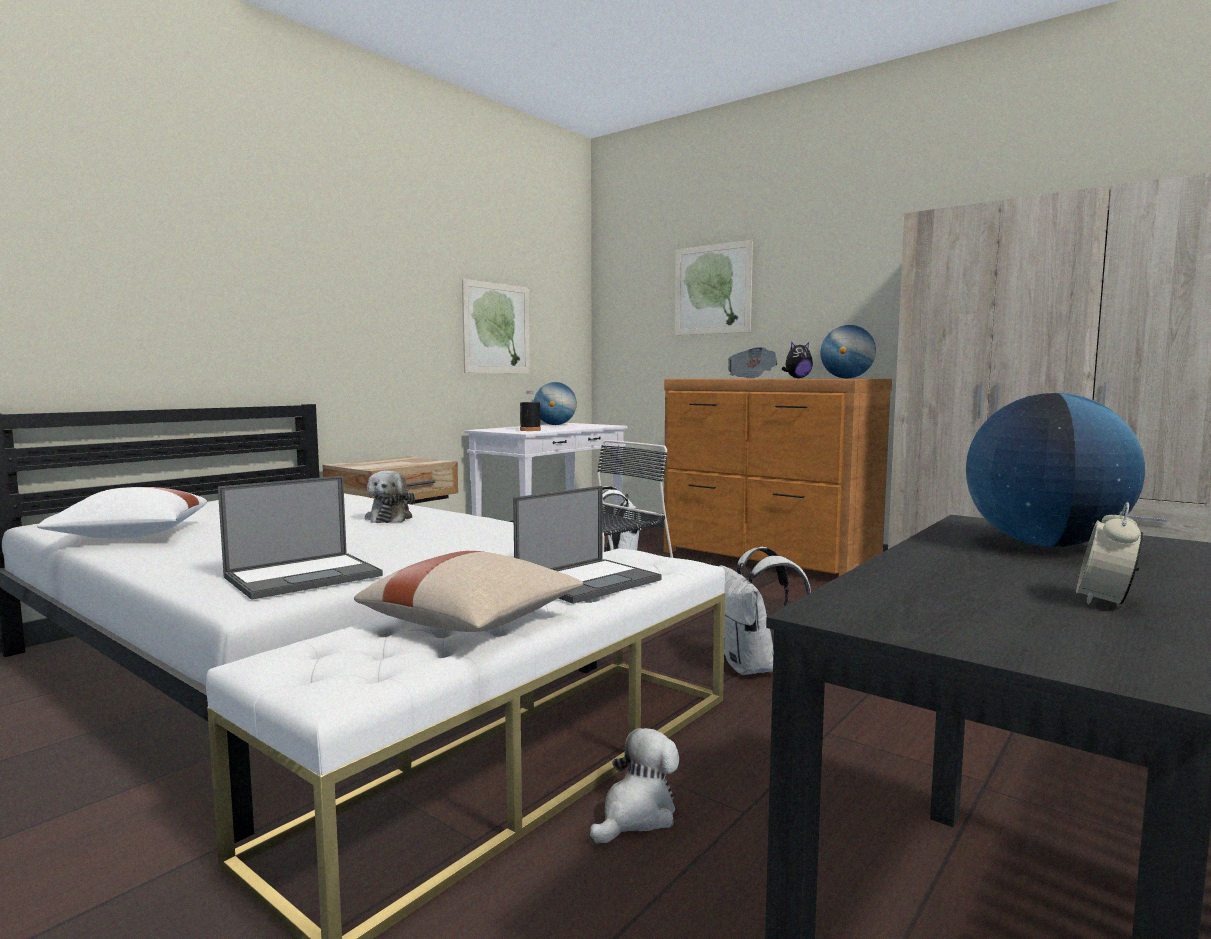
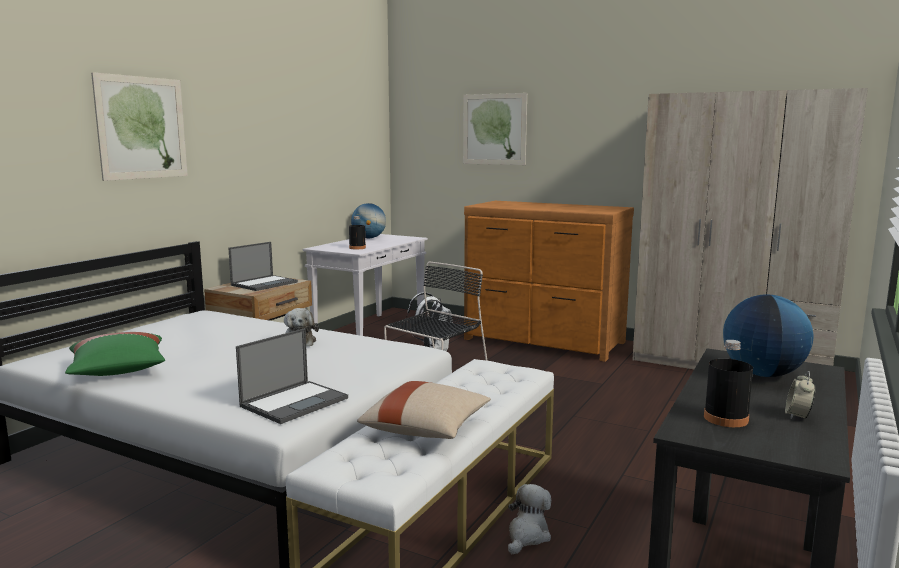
camera: 10 degrees left, 5 degrees up
(131, 536) = (118, 371): white pillow -> green pillow
(496, 328) = (322, 162): picture -> picture (142, 128)
(589, 581) = (476, 390): laptop -> laptop (265, 283)
(751, 378) = (530, 205): newspaper -> none
(753, 668) = (563, 432): white backpack -> none
(797, 378) = (564, 204): plush toy -> none
(846, 378) = (602, 208): globe -> none
(941, 596) = (725, 418): none -> black bottle

